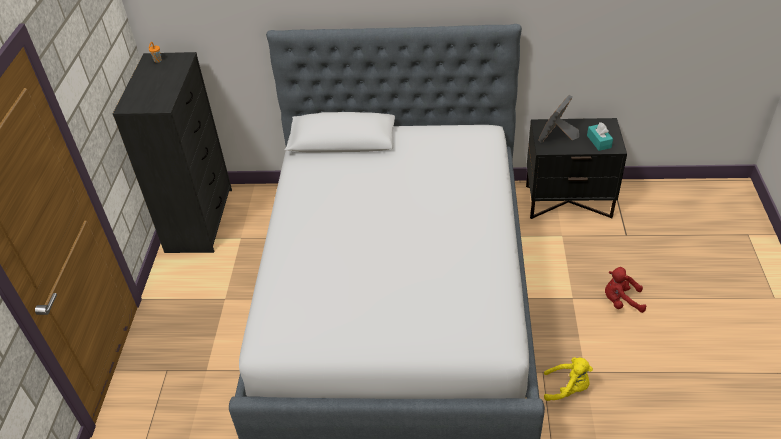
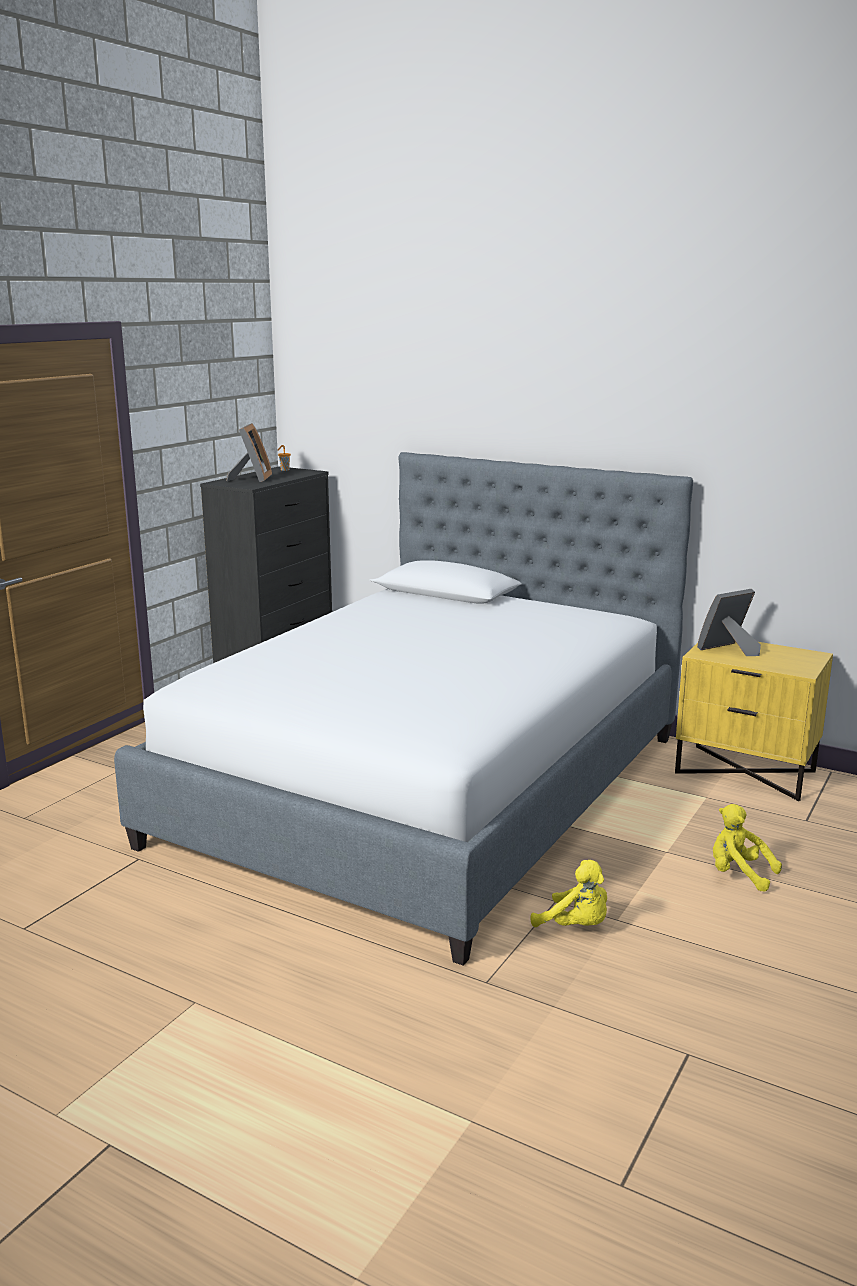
camera: 25 degrees right, 25 degrees down
(148, 89) = (252, 479): none -> picture frame
(568, 200) = (746, 771): black nightstand -> yellow nightstand
(599, 141) = (784, 663): turquoise tissue box -> none
(621, 301) = (738, 874): red plush toy -> yellow plush toy

